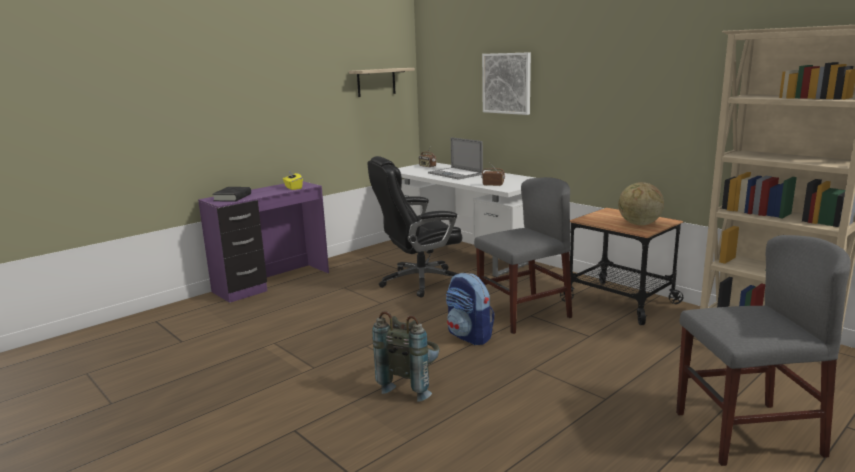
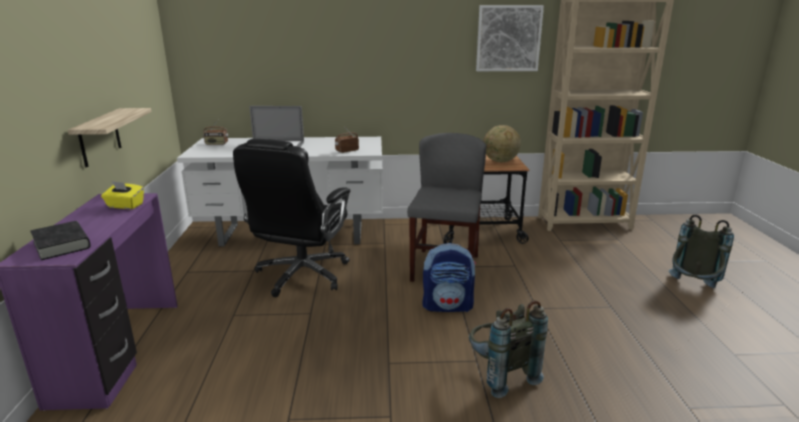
camera: 50 degrees left, 5 degrees up
(376, 82) = (136, 42): shelf -> shelf (99, 137)
(507, 83) = (313, 40): picture -> picture (508, 38)
(747, 433) = (692, 289): grey chair -> grey backpack

